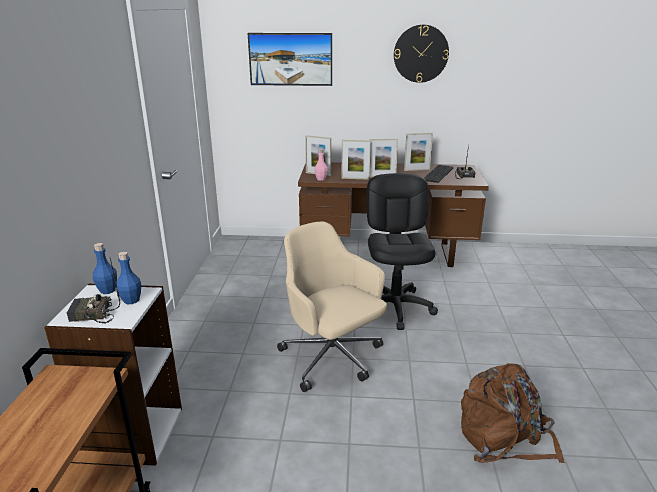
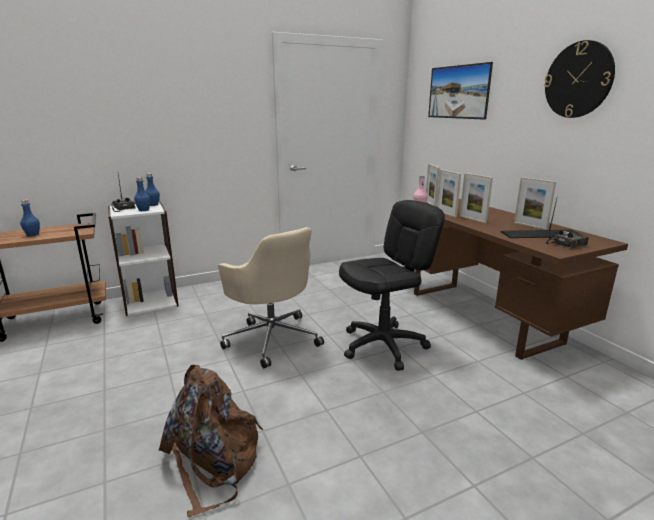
camera: 60 degrees right, 5 degrees down
(43, 433) = (32, 235): none -> blue bottle
(332, 358) = (272, 338): beige office chair -> beige office chair turned 120 degrees clockwise

